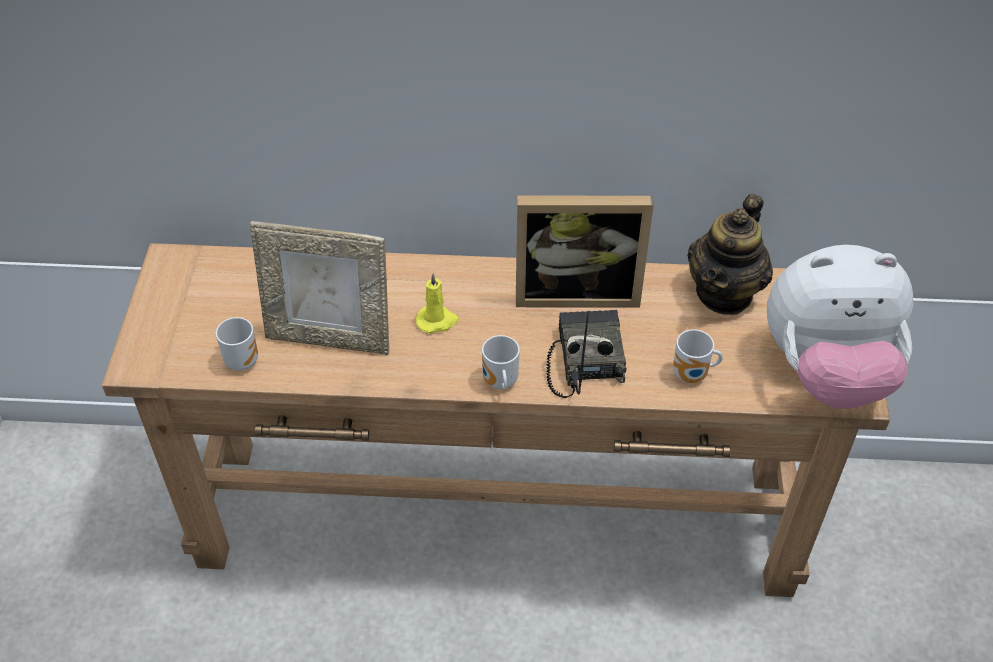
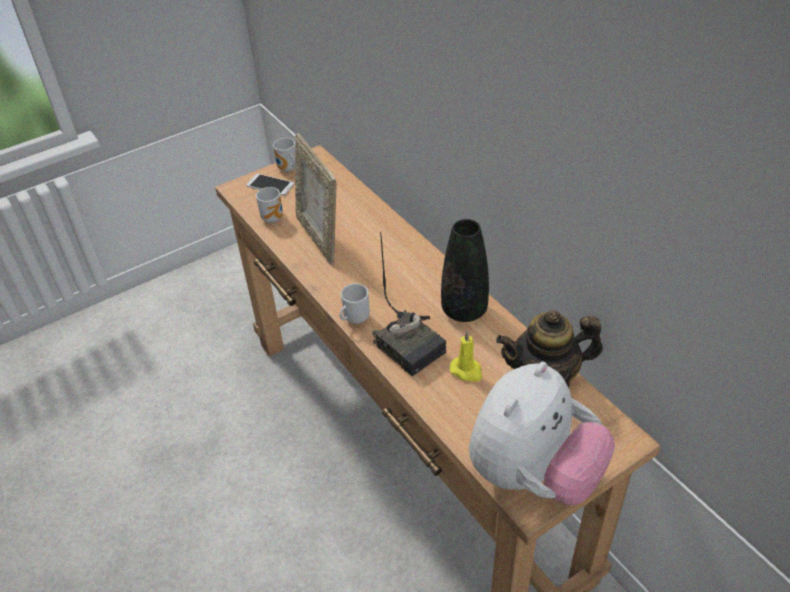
camera: 55 degrees right, 5 degrees down
(171, 330) = (270, 185): none -> phone
(437, 321) = (375, 268): yellow candle -> yellow candle (467, 371)
(576, 291) = (464, 311): picture frame -> black vase
(584, 359) = (411, 344): radio -> radio turned 90 degrees clockwise
(692, 376) = (452, 403): mug -> mug (287, 169)
(827, 372) = (533, 474): plush toy -> plush toy turned 105 degrees counterclockwise

